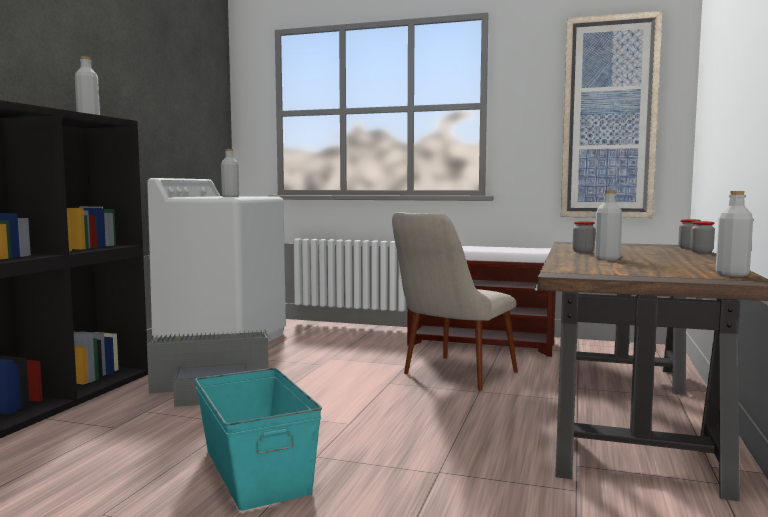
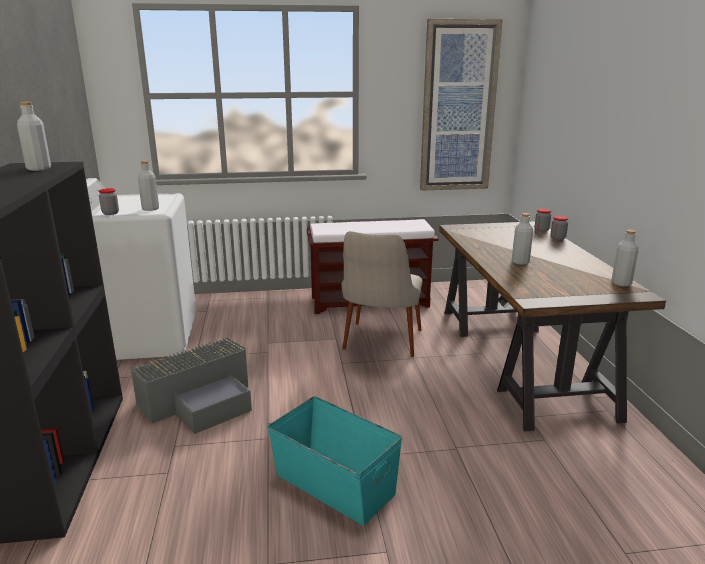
camera: 25 degrees left, 15 degrees up
(583, 252) = (488, 248): jar -> jar (110, 213)

